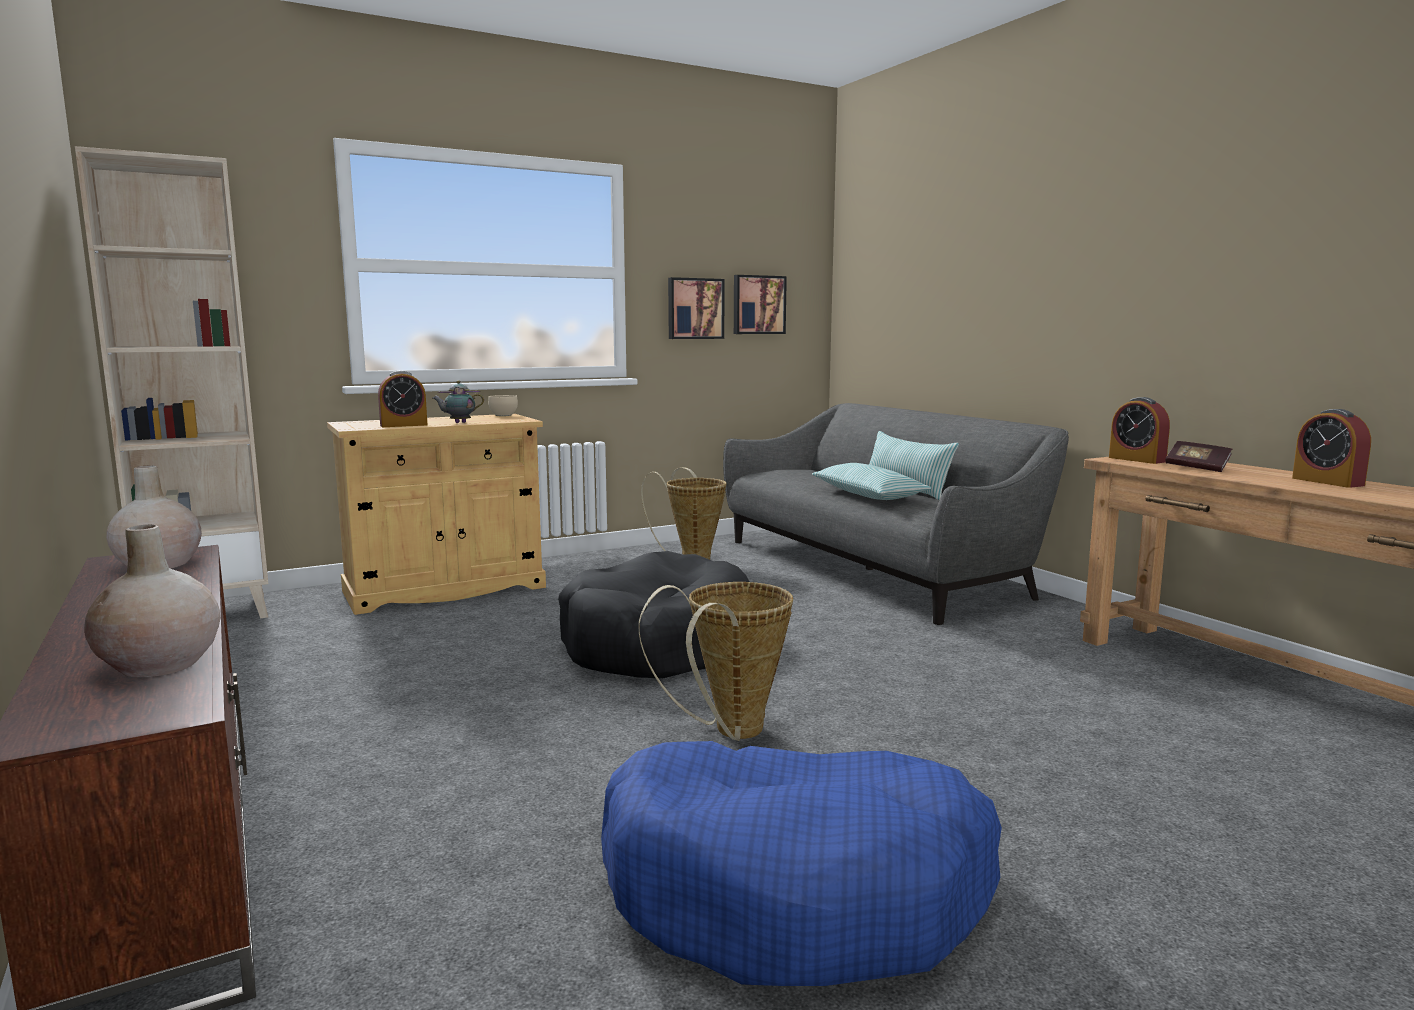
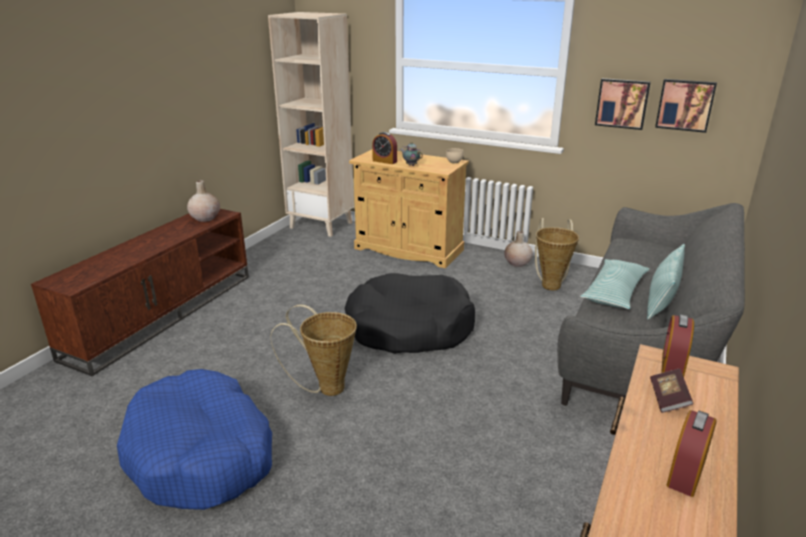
camera: 55 degrees right, 15 degrees up
(160, 665) = (107, 267): beige vase -> beige vase (517, 263)

